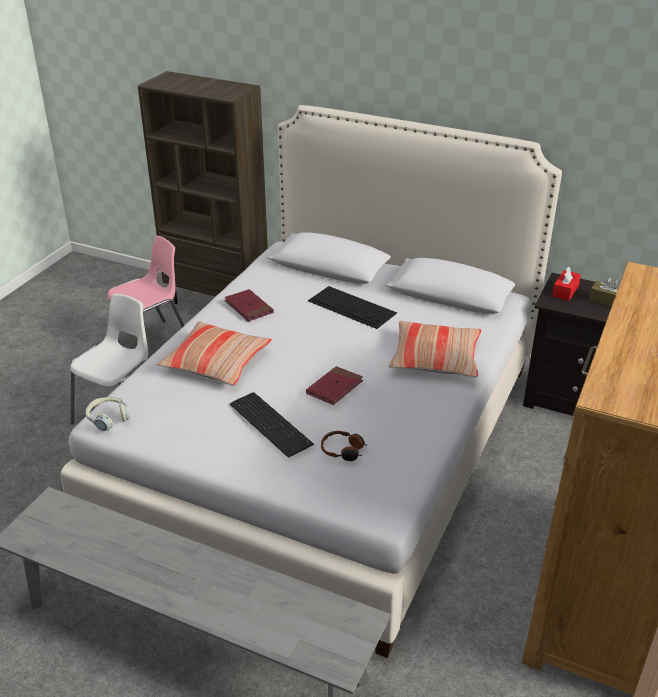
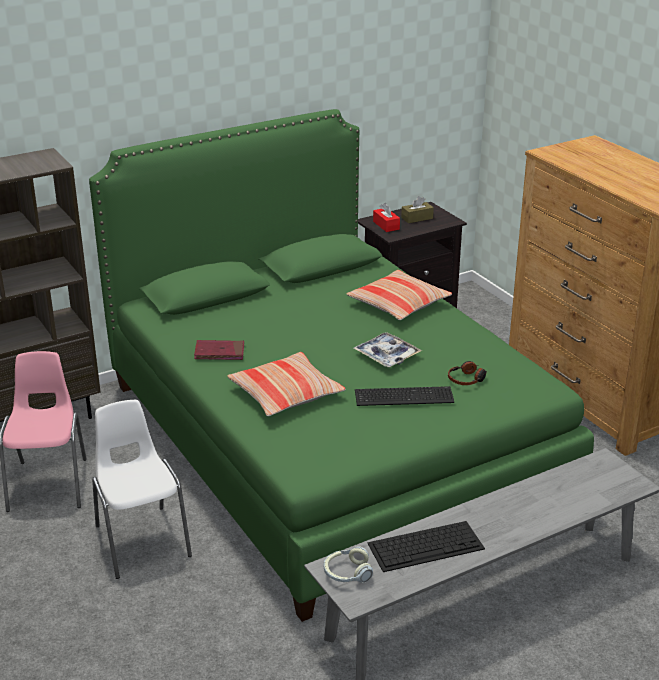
camera: 55 degrees left, 5 degrees down
(108, 418) = (304, 471): headphones -> headphones (347, 573)
(328, 444) = (328, 442): white bed -> green bed
(334, 388) = (387, 355): red book -> tray
(352, 307) = (285, 309): keyboard -> keyboard (426, 545)

